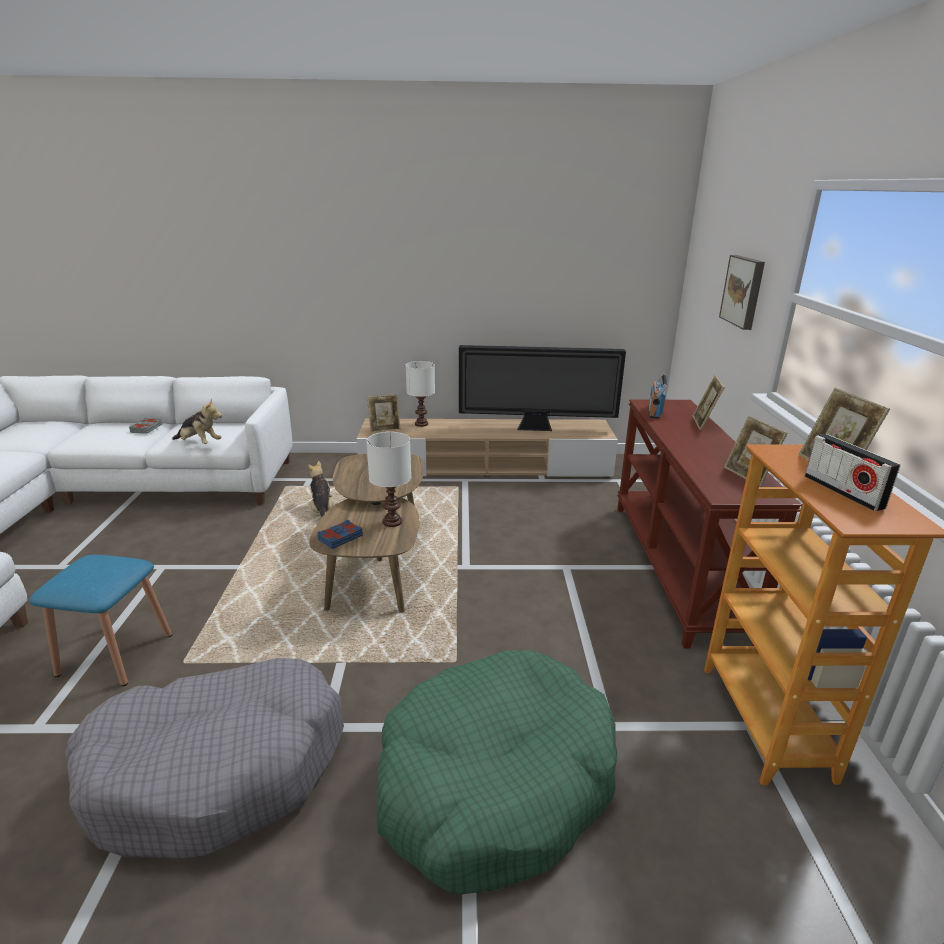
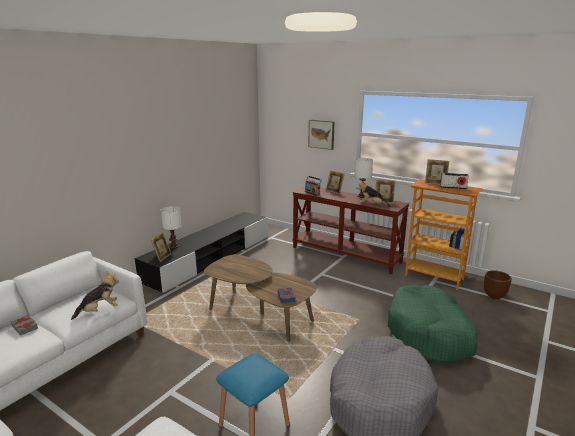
camera: 55 degrees left, 5 degrees down
(322, 511) = (185, 316): plush toy -> plush toy (371, 205)
(393, 522) = (287, 281): white table lamp -> white table lamp (362, 196)
(486, 467) = (210, 258): beige tv stand -> black tv stand
(536, 429) = (229, 226): television -> none
(844, 885) = (494, 295): none -> brown planter

